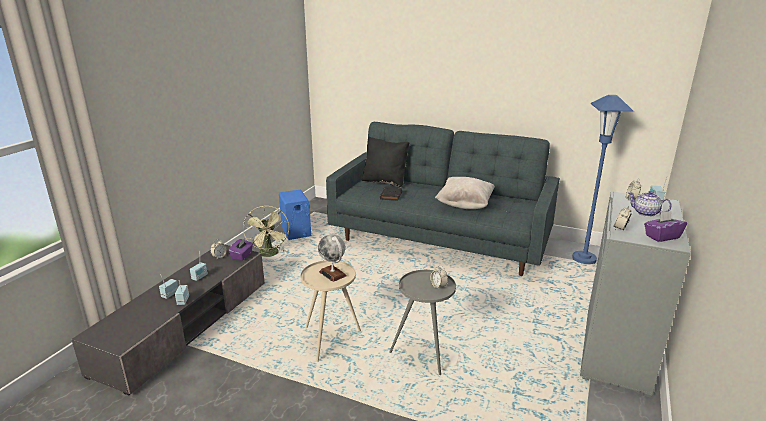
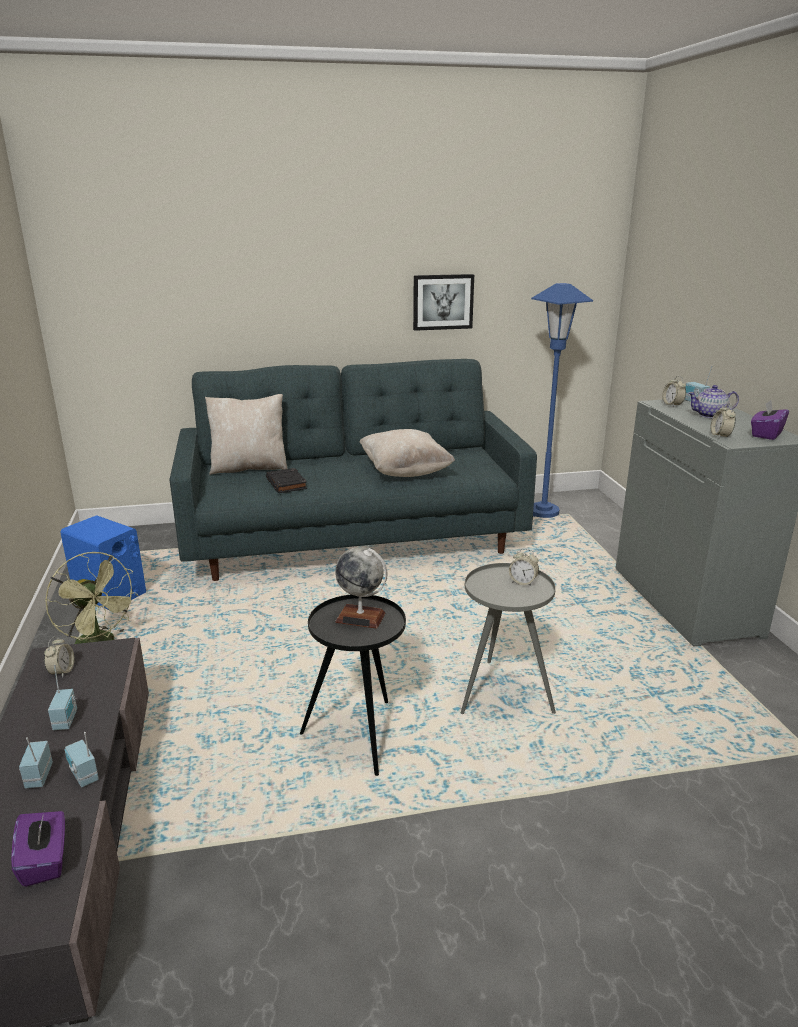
camera: 35 degrees left, 0 degrees up
(242, 256) = (108, 654): purple tissue box -> purple tissue box (45, 861)
(331, 340) = (360, 734): beige side table -> black side table
(385, 182) = (249, 468): black pillow -> beige pillow
(534, 97) = (442, 302): none -> picture

